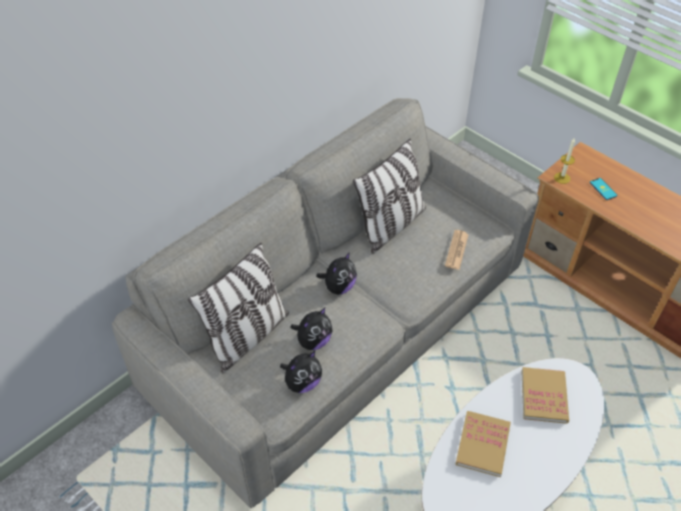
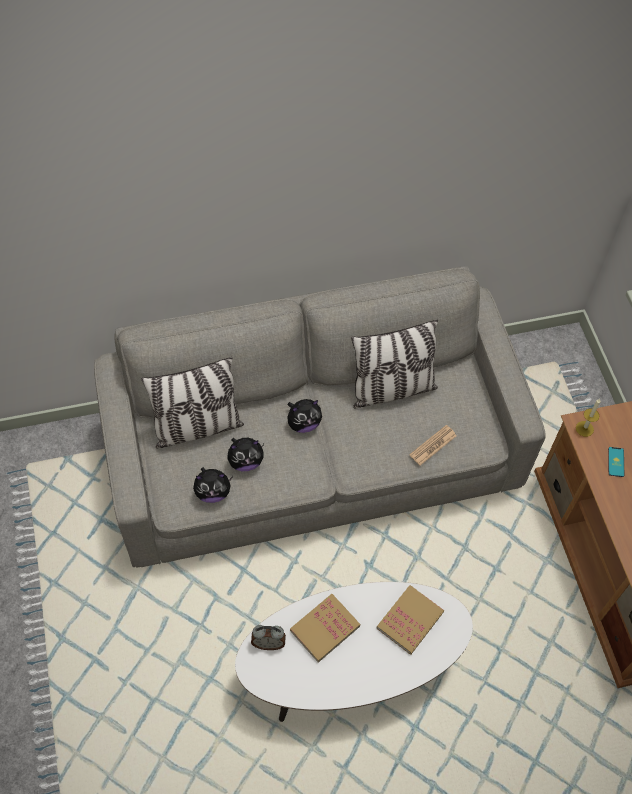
camera: 30 degrees right, 10 degrees up
(445, 487) = (268, 643): none -> alarm clock

